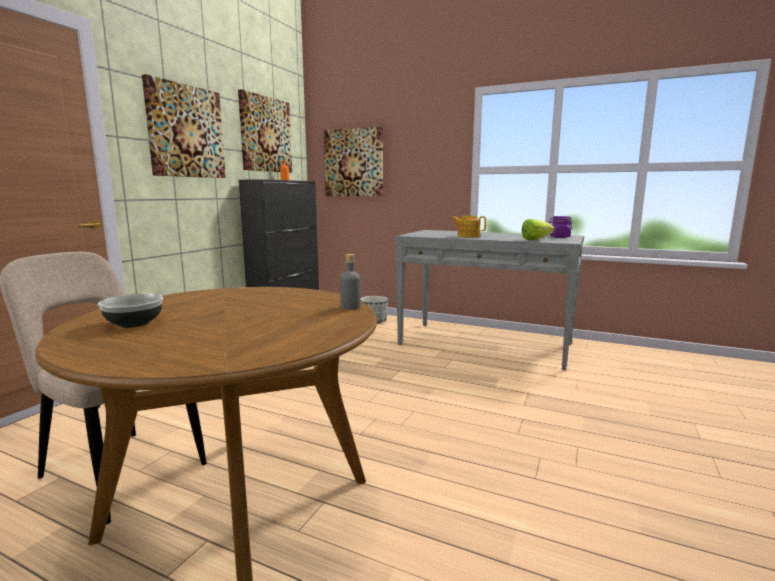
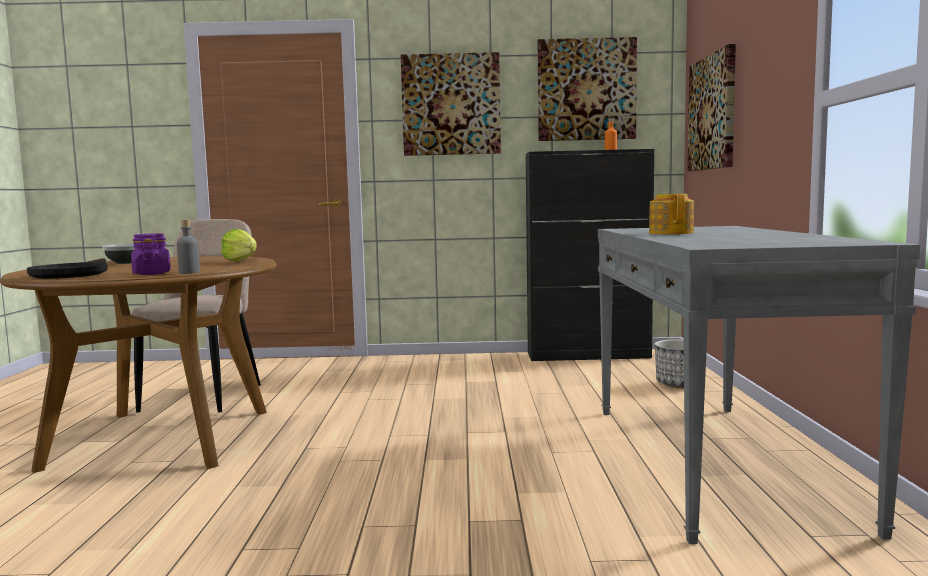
camera: 65 degrees right, 5 degrees down
(253, 342) = (72, 274): none -> black frying pan
(538, 239) = (708, 241): lettuce -> lettuce (243, 261)
(559, 237) = (806, 242): purple jar -> purple jar (152, 273)

